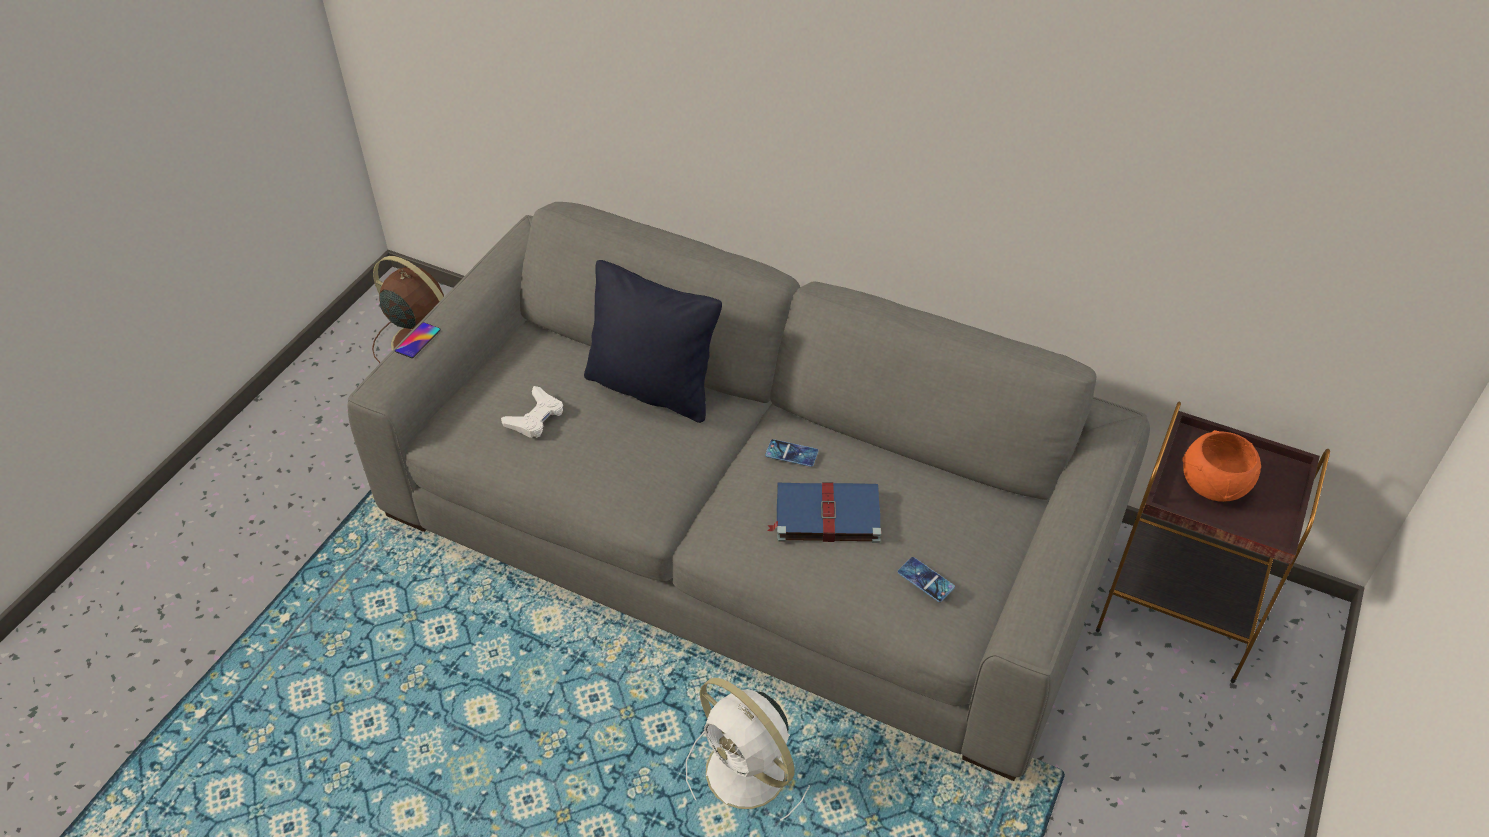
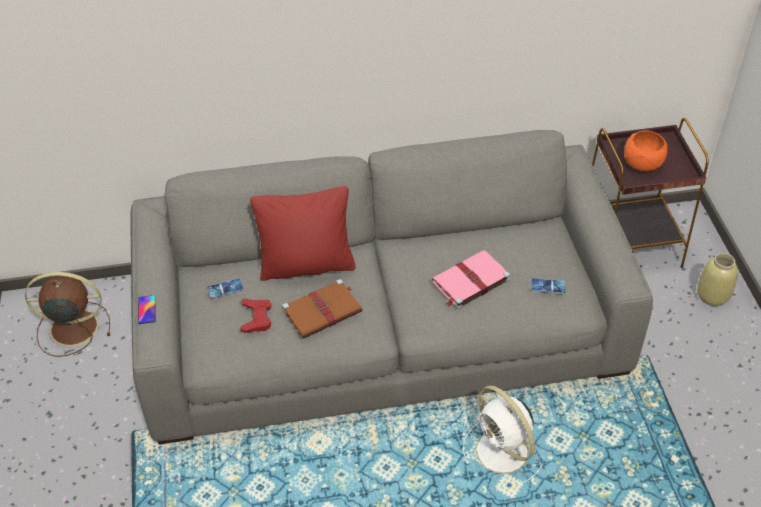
camera: 35 degrees left, 0 degrees up
(535, 417) = (256, 318): white game controller -> red game controller
(616, 451) = (323, 310): none -> brown book
(652, 388) = (307, 265): black pillow -> red pillow
(749, 774) = (503, 453): white fan -> white fan turned 45 degrees clockwise
(791, 453) = (419, 259): phone -> phone (225, 288)
(825, 515) = (469, 281): blue book -> pink book
(1243, 749) = (711, 296): none -> beige vase

